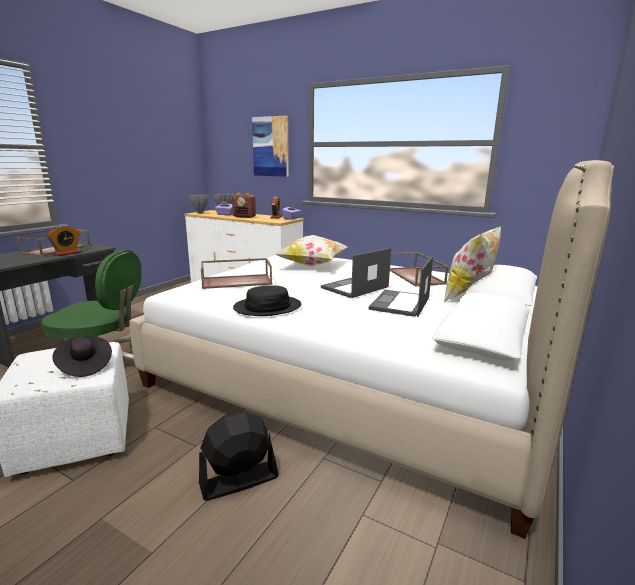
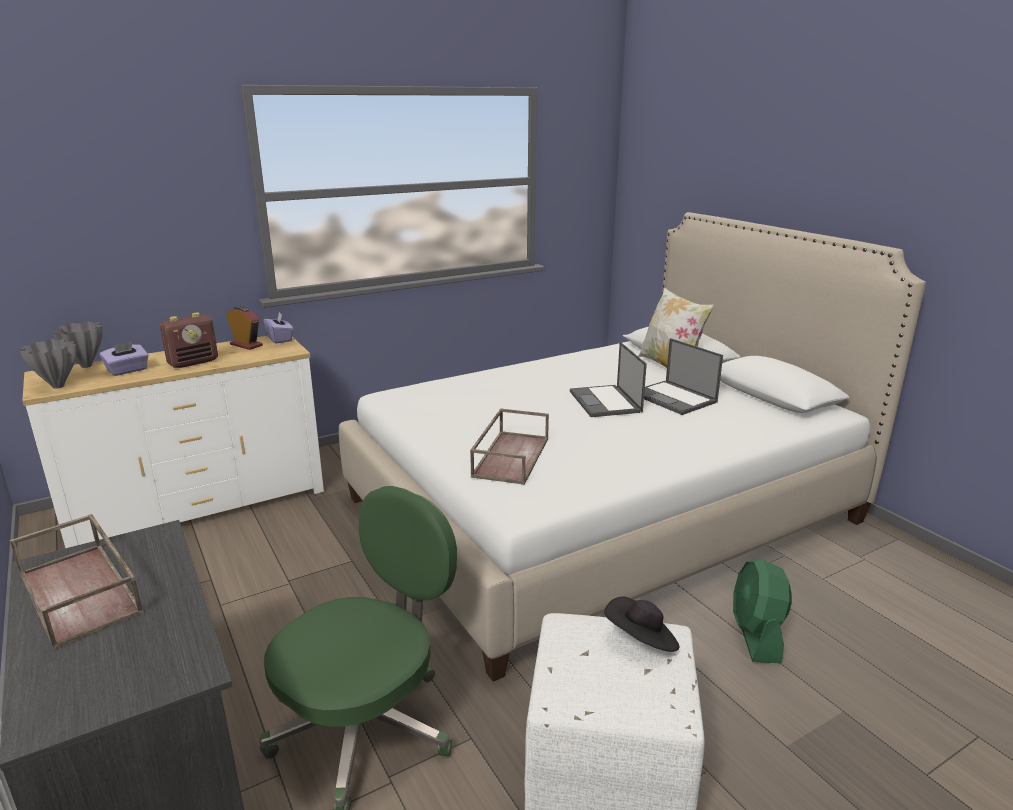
camera: 60 degrees left, 5 degrees up
(66, 253) = (163, 578): alarm clock -> none
(238, 480) = (756, 635): black fan -> green fan
(267, 307) = (639, 459): black hat -> none
(270, 146) = (161, 207): picture -> none
(313, 265) = (485, 397): pillow -> none
(416, 276) = (588, 366): brown tray -> none

